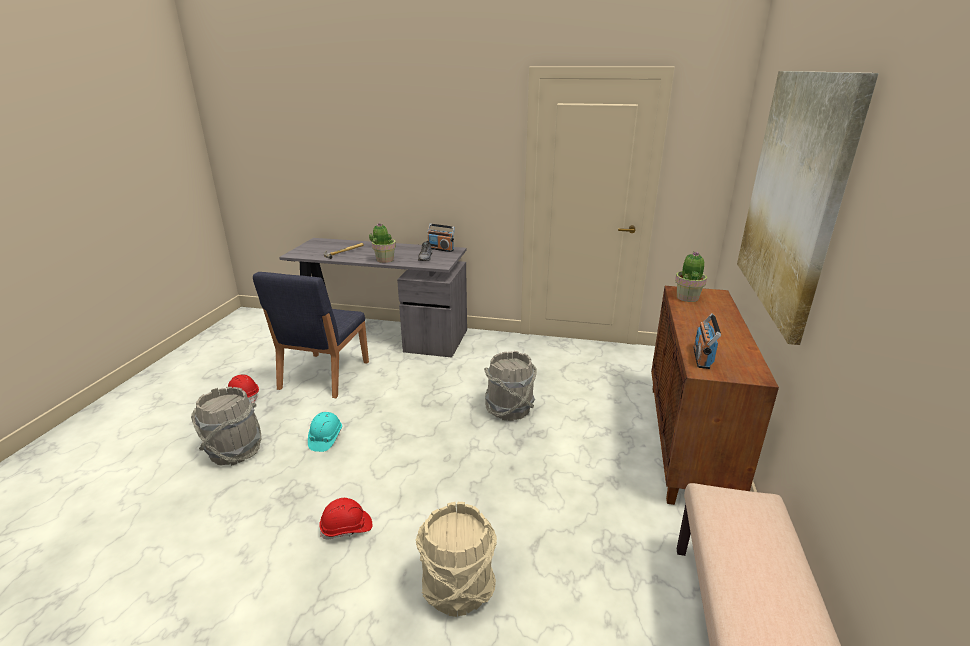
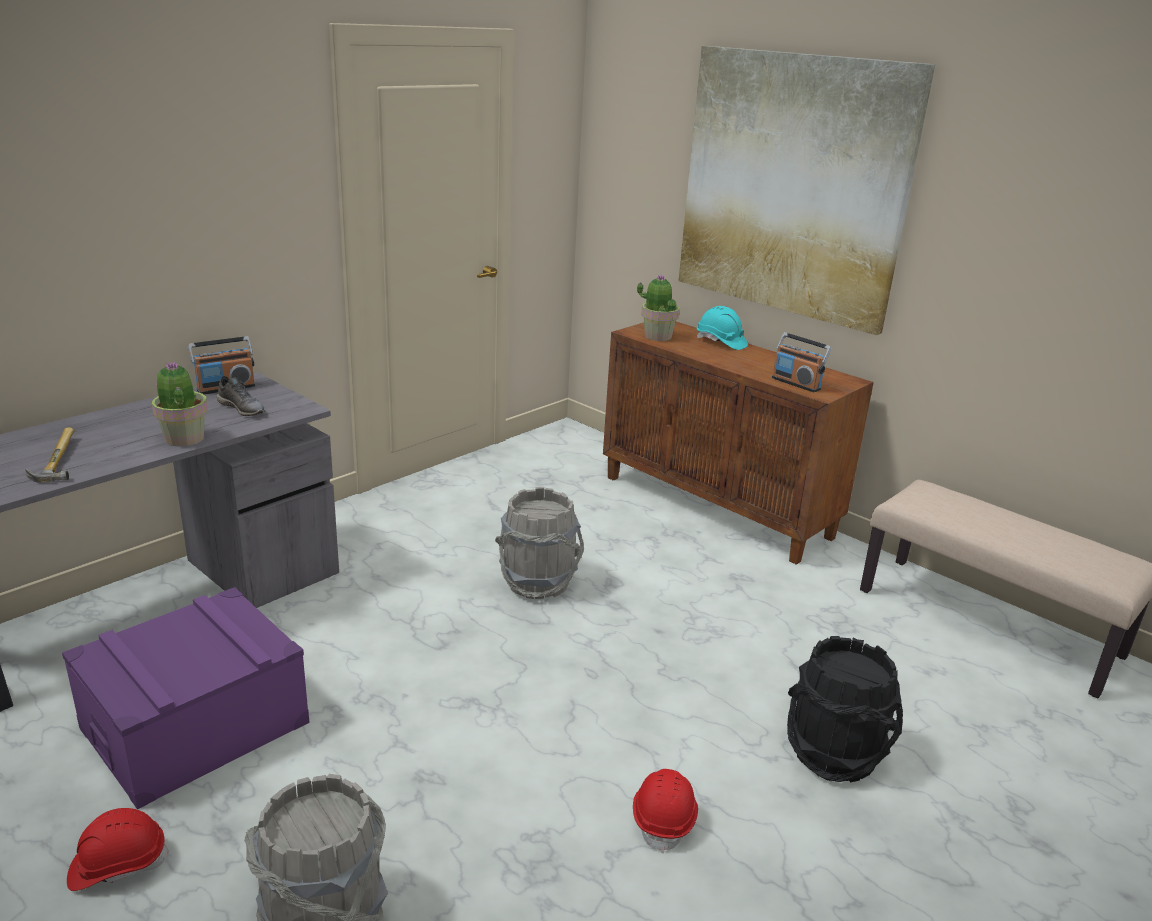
camera: 60 degrees left, 0 degrees up
(323, 375) = (195, 726): blue chair -> purple storage box
(325, 438) = (416, 780): turquoise hard hat -> turquoise hard hat (720, 342)
(457, 589) = (834, 754): beige bucket -> black bucket

